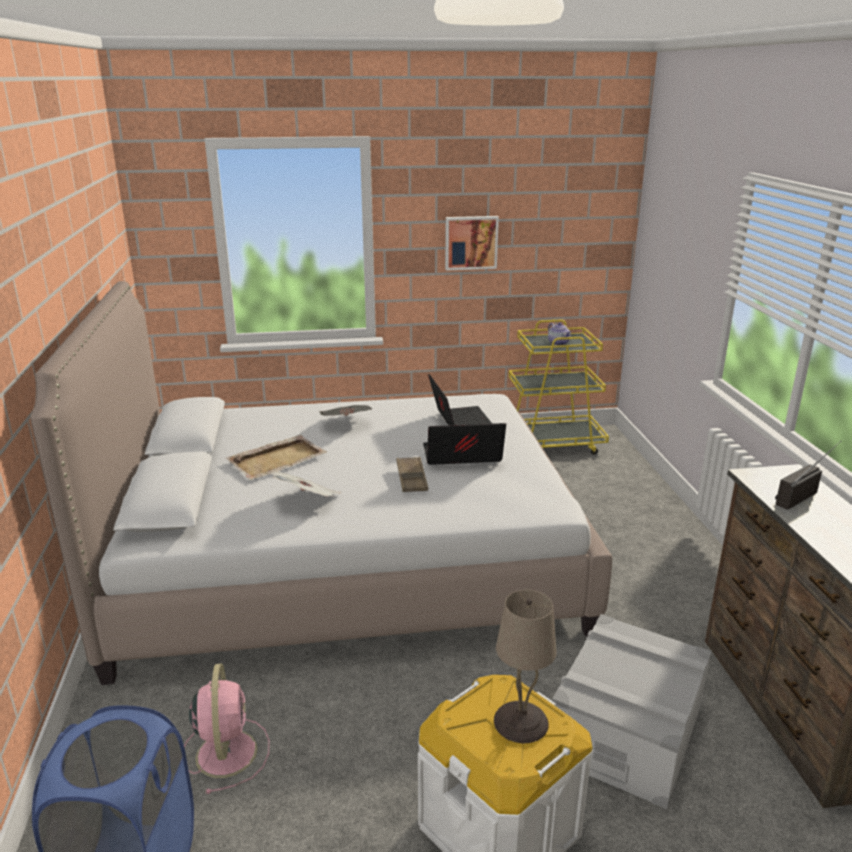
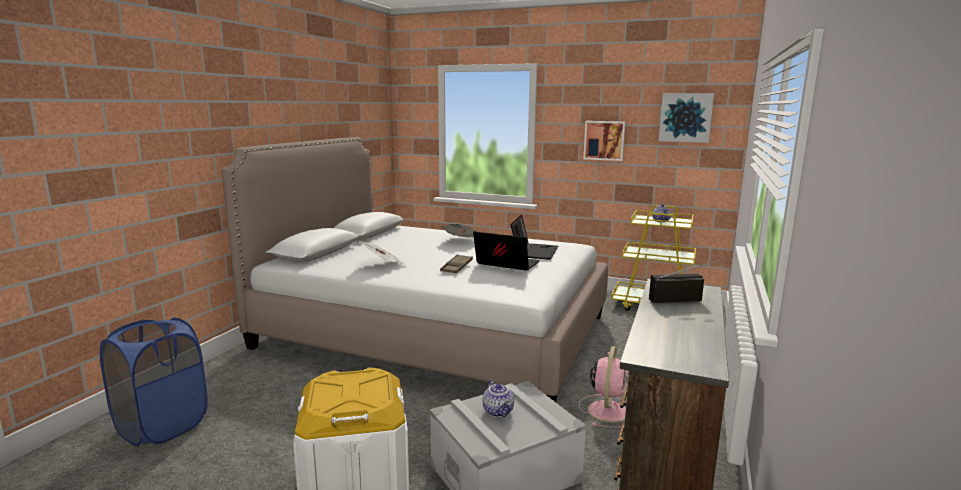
camera: 30 degrees right, 10 degrees down
(226, 751) = (264, 394): pink fan -> pink fan (608, 410)
(278, 459) = (397, 247): beige tray -> none
(522, 721) = (360, 392): beige table lamp -> none
(570, 207) = (685, 117): none -> picture
(621, 670) = (499, 411): none -> teapot

